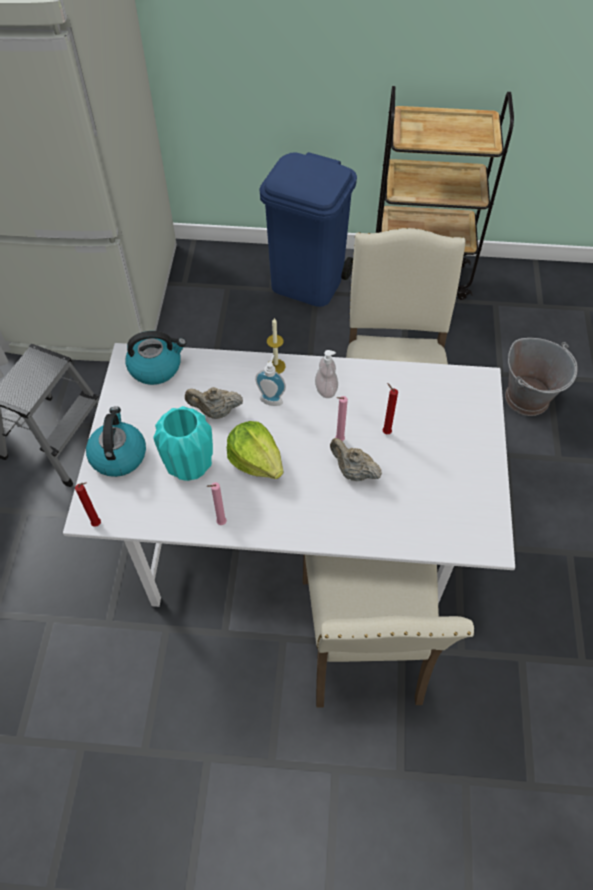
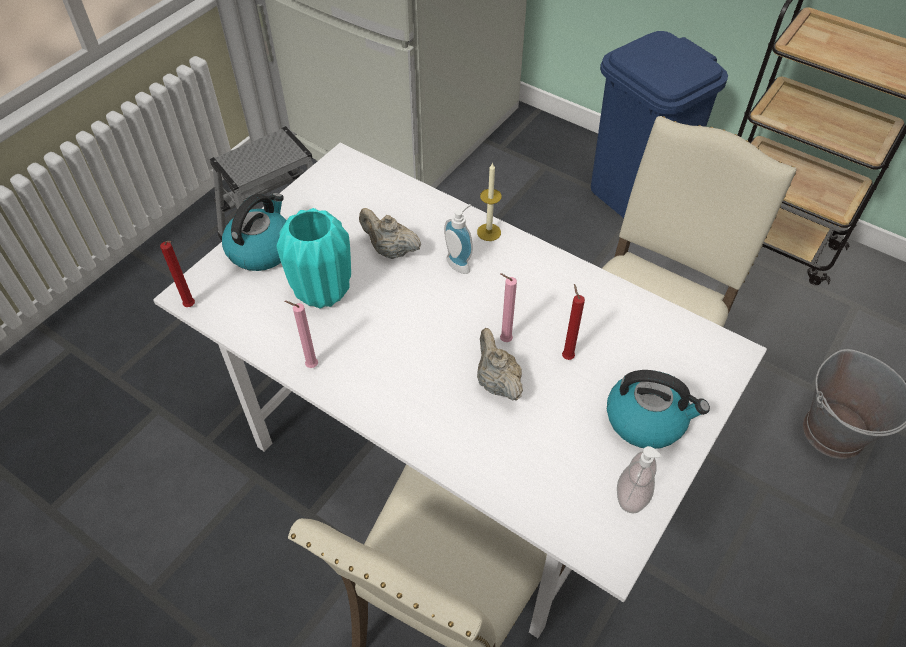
camera: 30 degrees right, 5 degrees down
(156, 367) = (362, 181): kettle -> kettle (647, 419)
(256, 460) = (396, 319): lettuce -> none
(326, 389) = (528, 280): soap dispenser -> soap dispenser (632, 495)

